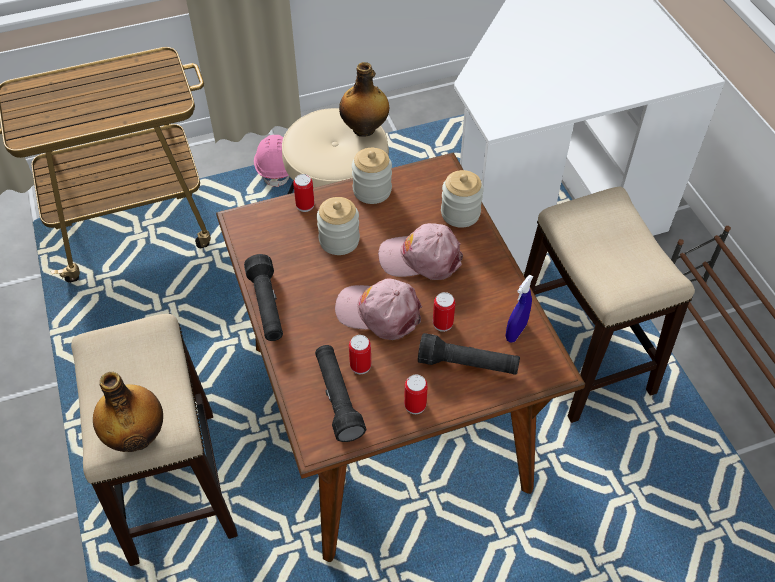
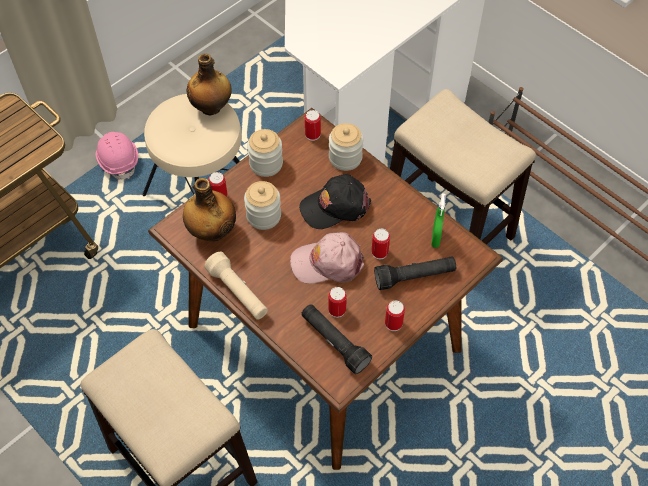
camera: 25 degrees left, 5 degrees up
(137, 435) = (187, 436): bottle -> bottle (212, 231)
(267, 306) = (238, 292): black flashlight -> beige flashlight
(421, 258) = (335, 206): pink cap -> black cap
(438, 179) = (312, 135): none -> can
(516, 332) = (436, 238): blue spray bottle -> green spray bottle

